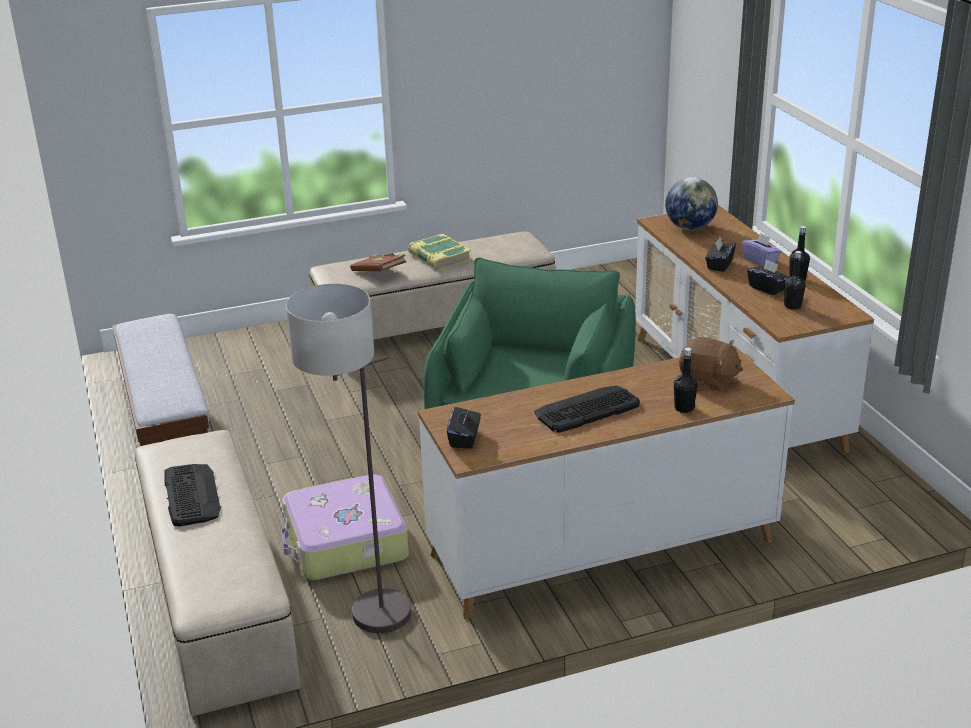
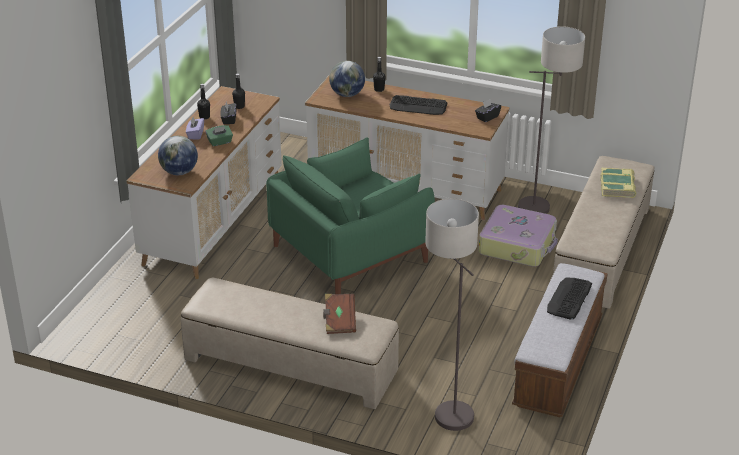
camera: 140 degrees left, 5 degrees up
(191, 495) = (606, 216): keyboard -> keyboard (569, 298)
(247, 354) = (447, 410): none -> grey floor lamp
(439, 257) = (281, 314): book -> book (618, 186)
(708, 380) = (347, 94): brown plush toy -> globe
(719, 265) = (220, 142): black tissue box -> green tissue box

